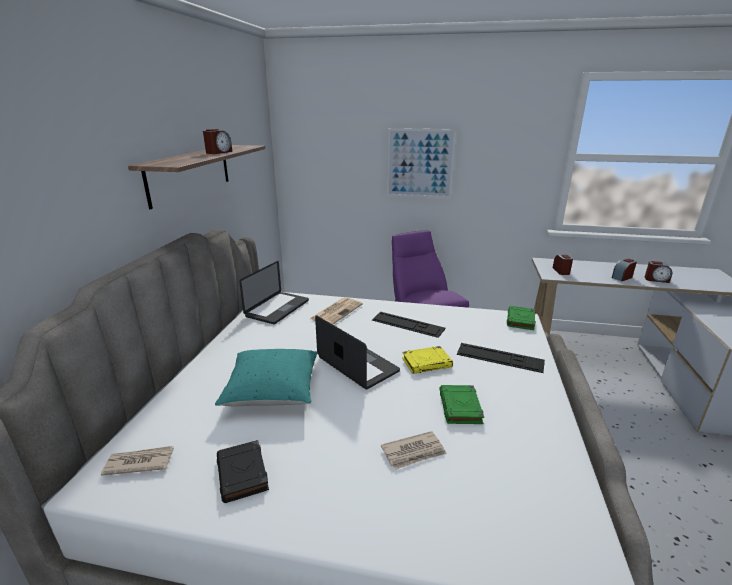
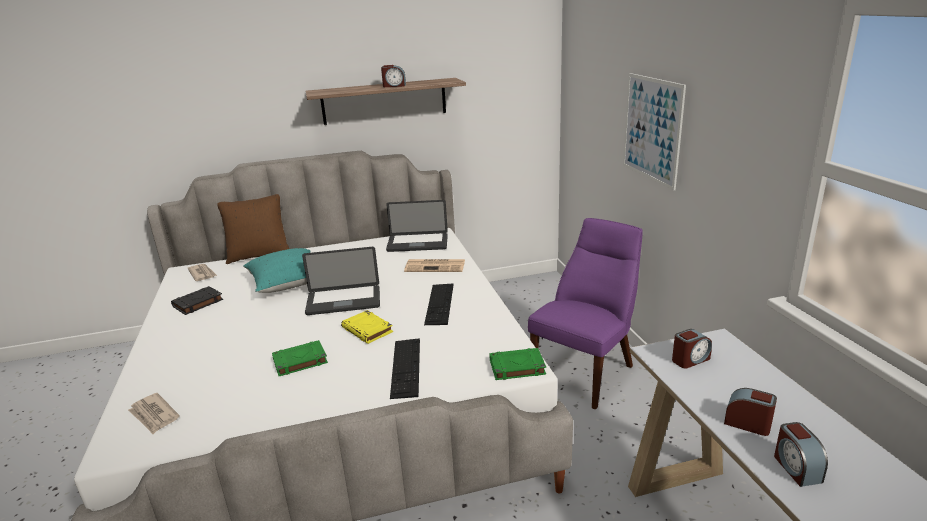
camera: 65 degrees right, 0 degrees up
(153, 402) = (259, 255): none -> brown pillow
(357, 365) = (344, 301): laptop -> laptop turned 60 degrees clockwise
(414, 452) = (232, 353): newspaper -> newspaper (154, 415)

